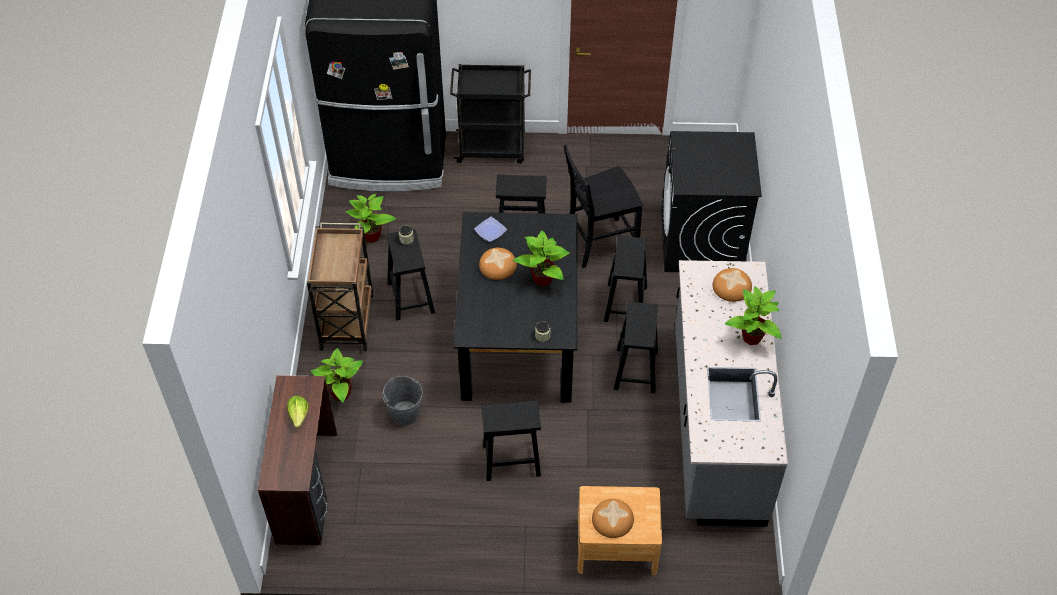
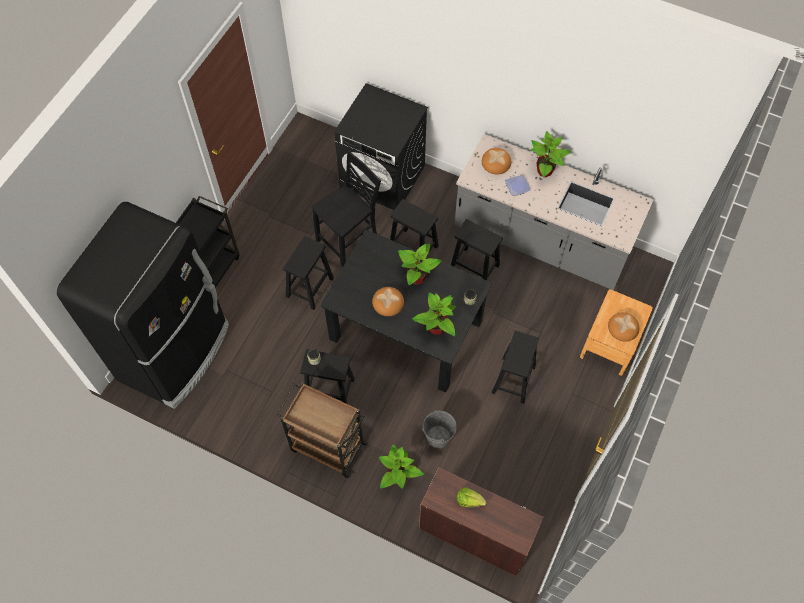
camera: 65 degrees left, 10 degrees up
(371, 236) = (250, 396): potted plant -> potted plant (436, 328)
(490, 231) = (351, 294): plate -> plate (518, 186)
(599, 244) = (349, 240): black chair -> black chair turned 135 degrees counterclockwise

